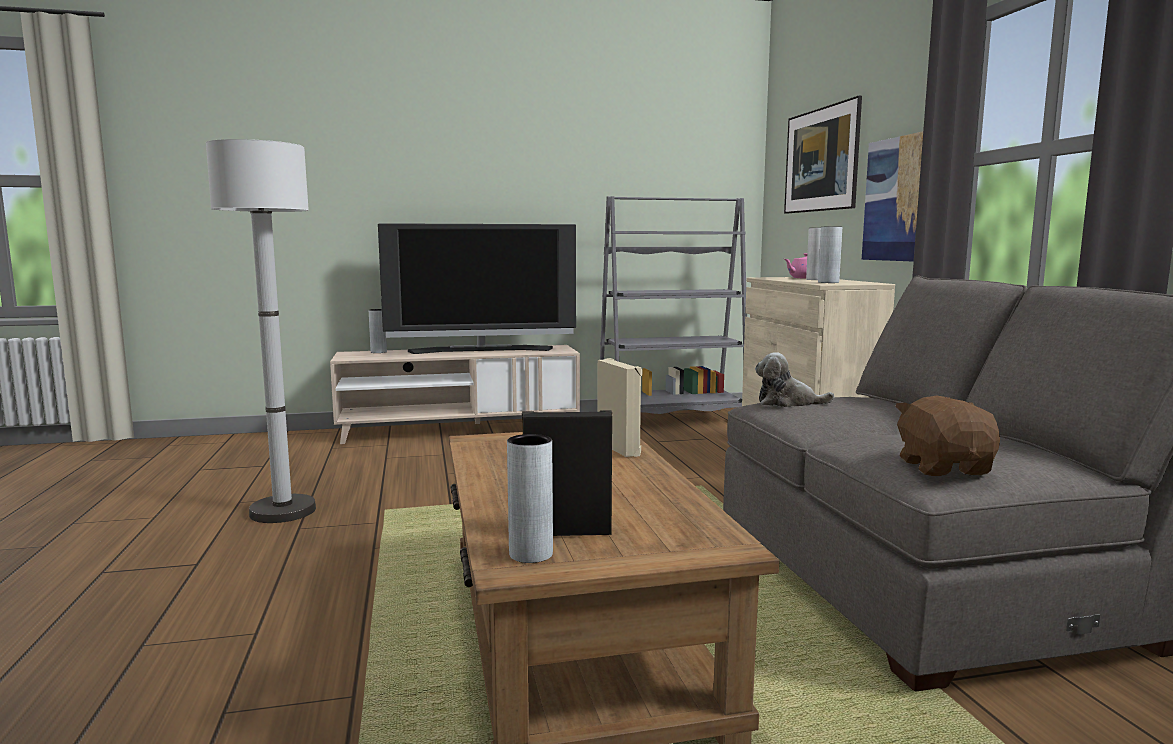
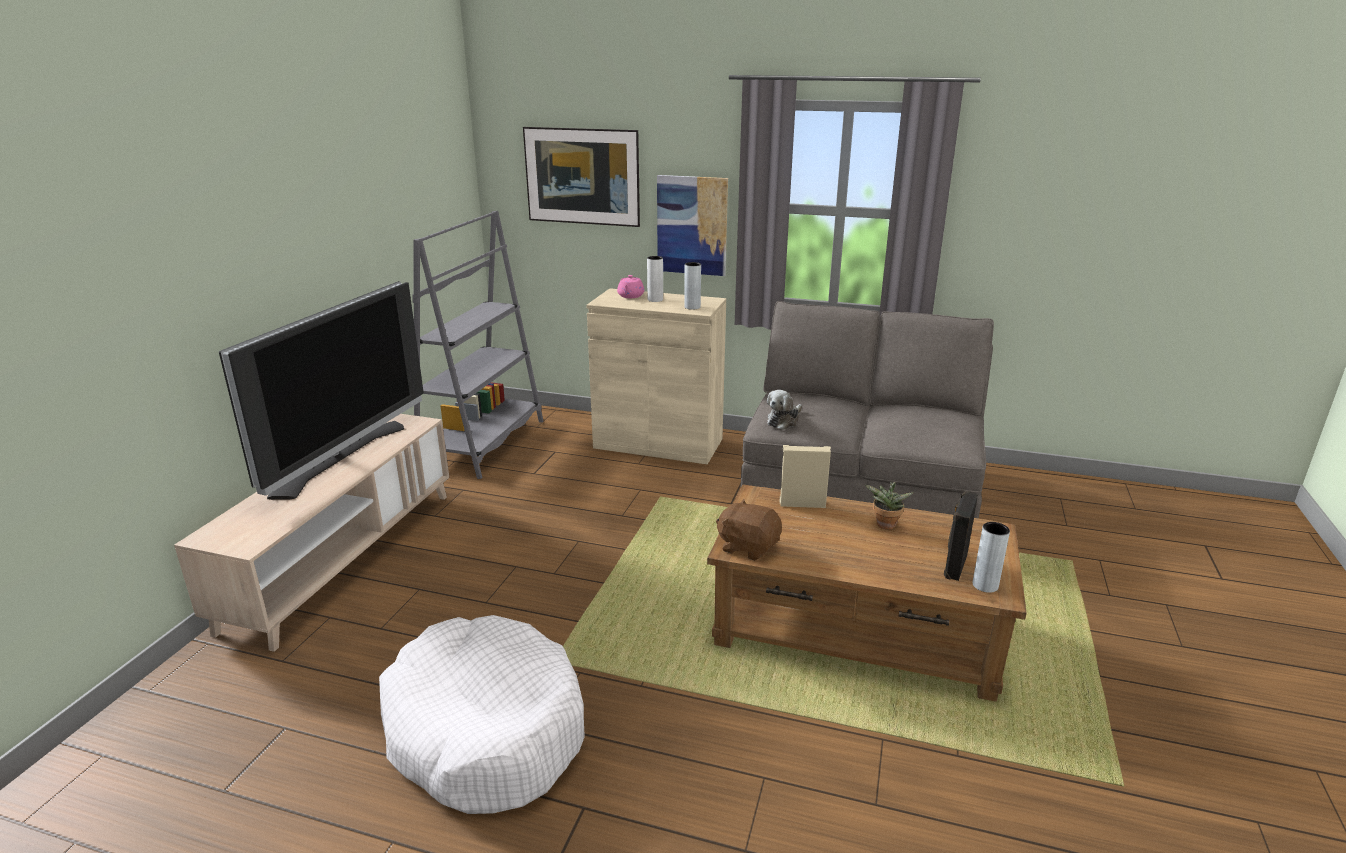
camera: 60 degrees left, 15 degrees up
(283, 511) = (485, 730): white floor lamp -> white dog bed
(378, 352) = (237, 517): grey vase -> none
(625, 486) = (885, 526): none -> potted plant
(944, 468) = (953, 440): brown plush toy -> brown plush toy (748, 547)

